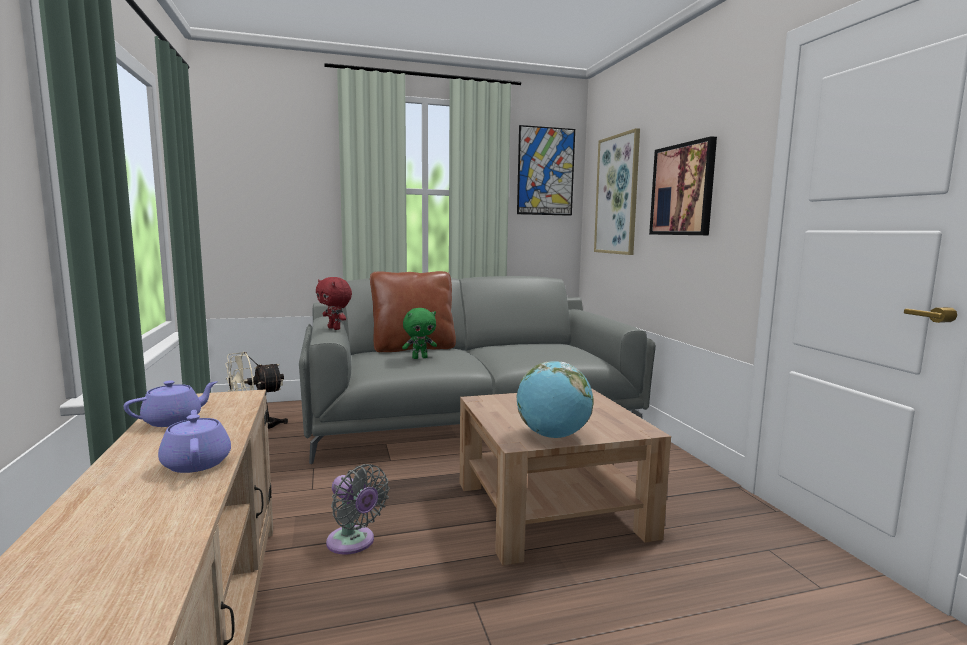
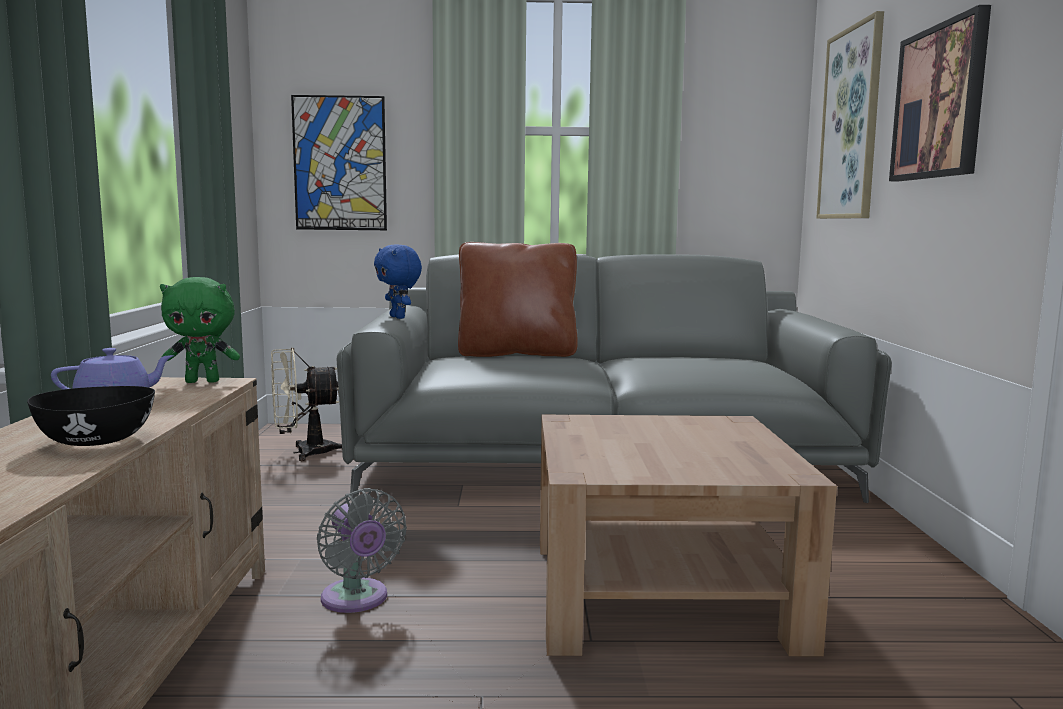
camera: 15 degrees right, 0 degrees up
(196, 463) = (95, 442): purple teapot -> black bowl
(335, 328) = (399, 317): red plush toy -> blue plush toy
(419, 358) = (514, 364): green plush toy -> green plush toy (203, 381)
(545, 171) = (745, 95): picture -> picture (340, 163)
(553, 436) = (640, 470): globe -> none

